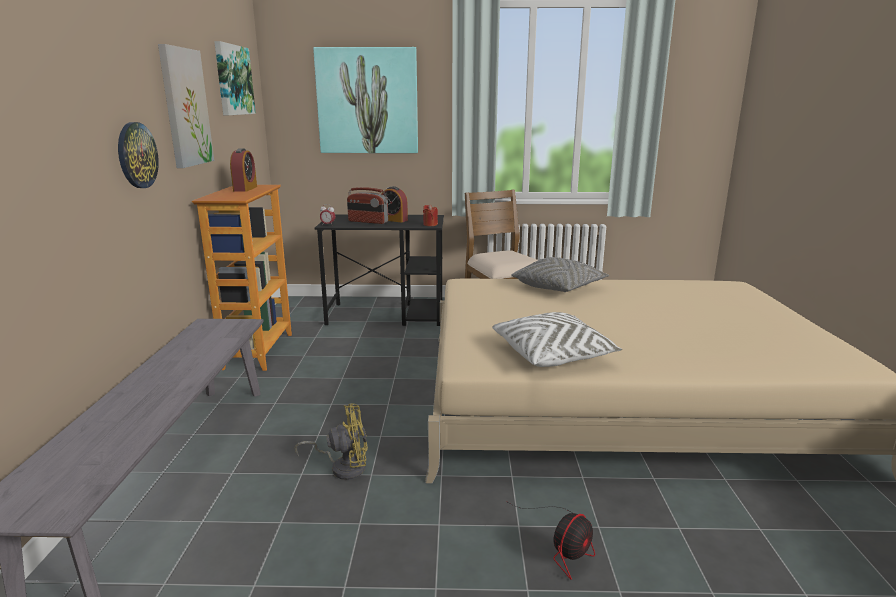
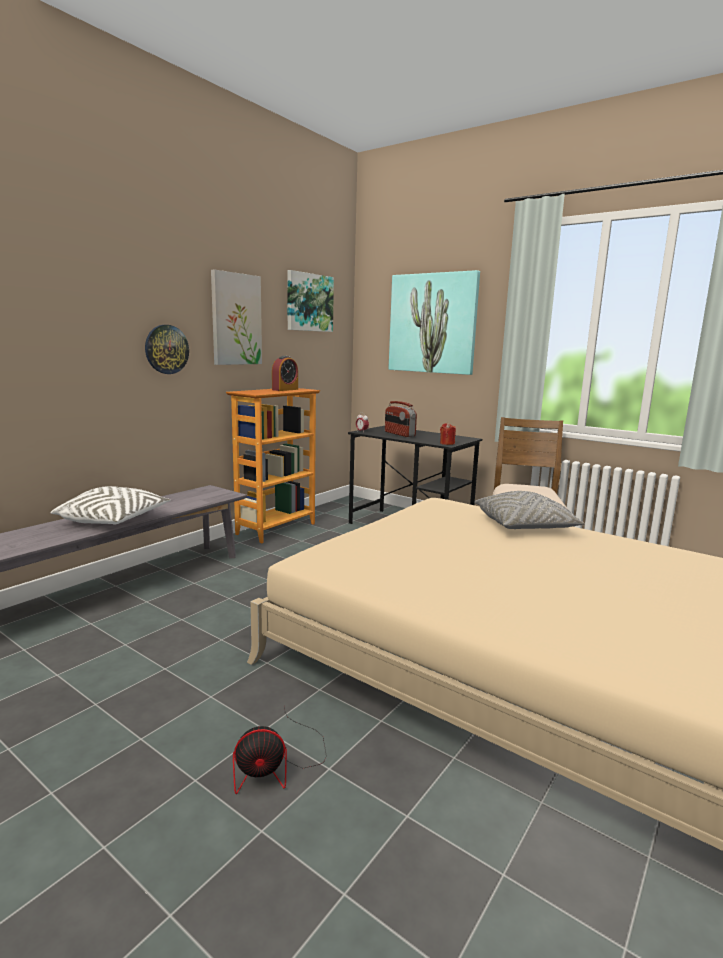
camera: 35 degrees right, 5 degrees down
(343, 467) = (212, 626): yellow fan -> none
(393, 220) = (424, 436): alarm clock -> none
(553, 354) = (395, 576): white pillow -> white pillow (114, 520)

